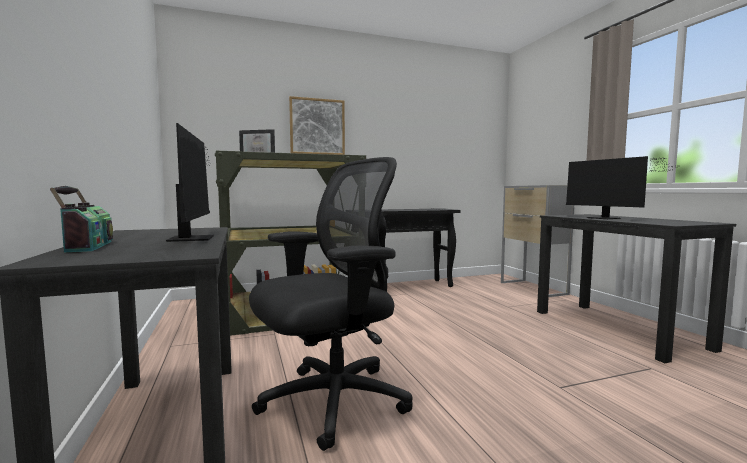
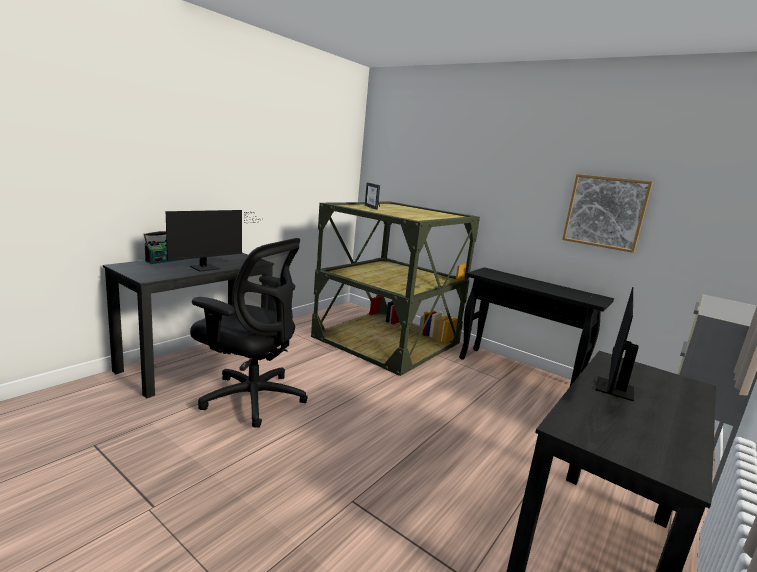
camera: 55 degrees right, 10 degrees up
(317, 127) = (474, 174): picture -> picture (605, 212)

